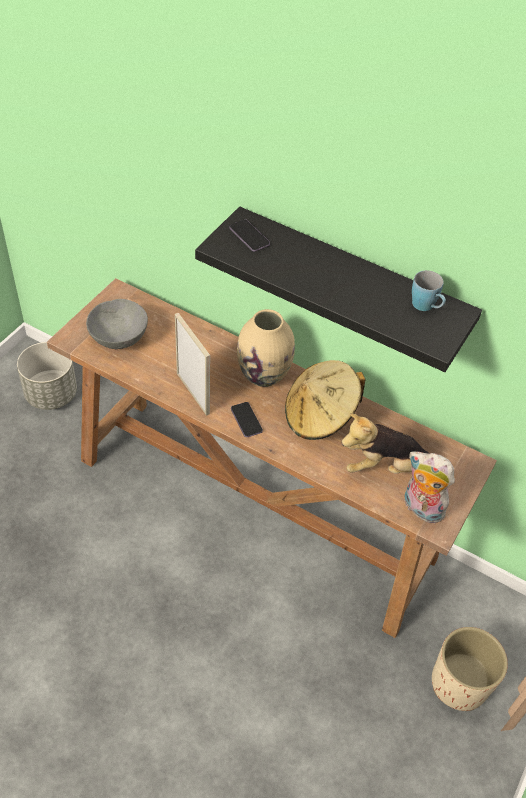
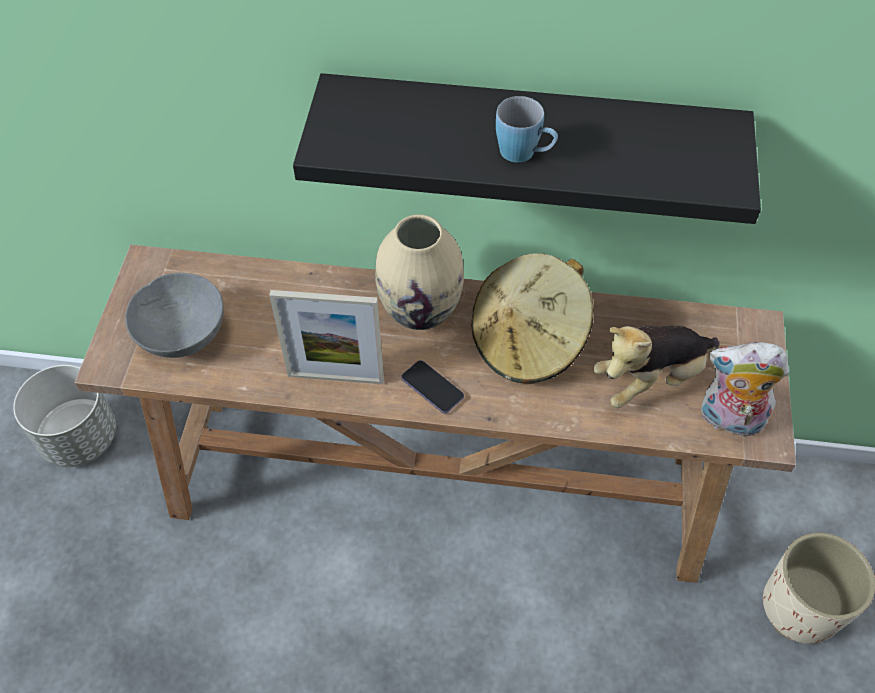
camera: 20 degrees left, 5 degrees up
(193, 393) = (335, 377): picture frame -> picture frame turned 150 degrees clockwise
(249, 237) = (364, 116): phone -> none
(426, 307) = (679, 135): blue mug -> blue mug (525, 154)

